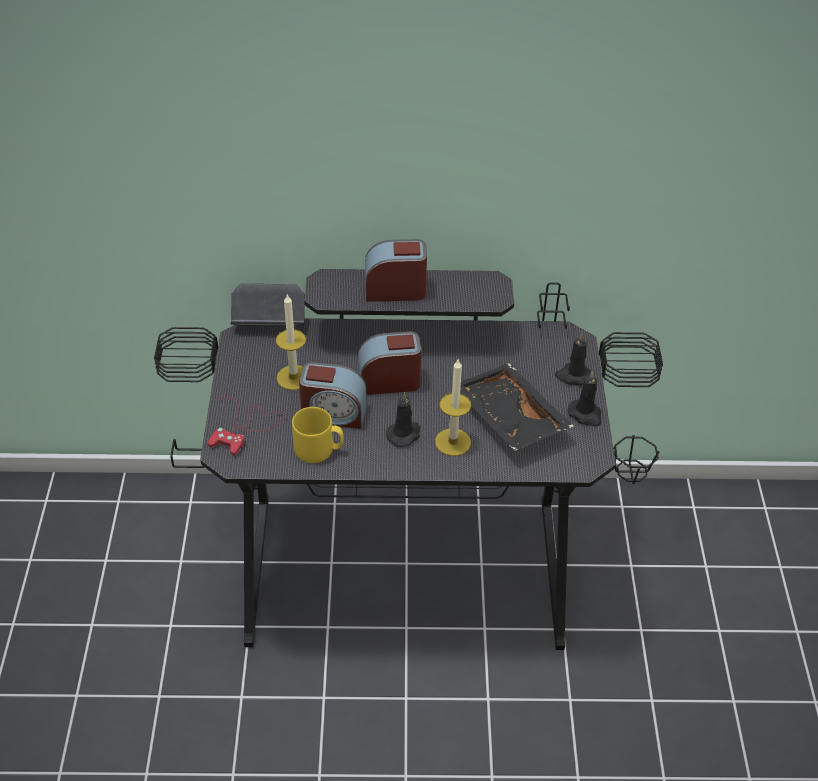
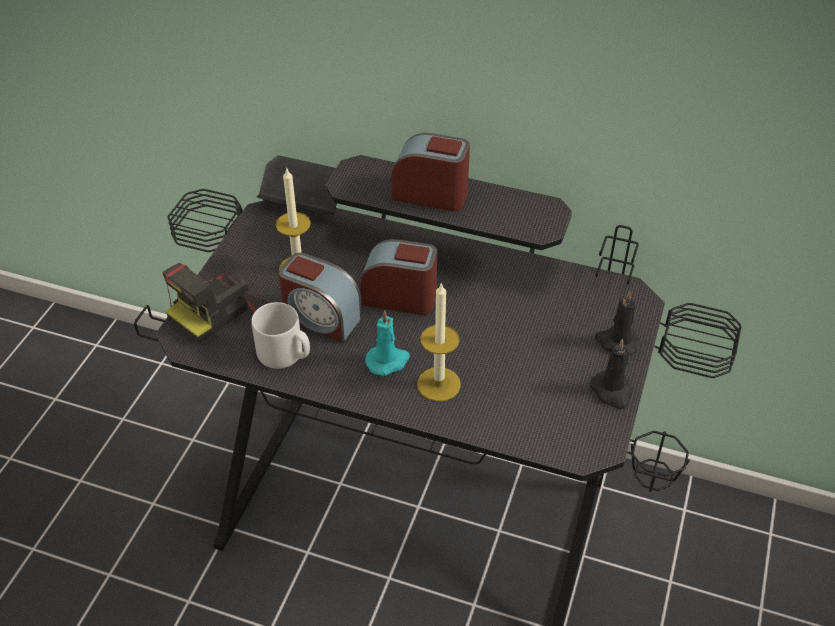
camera: 20 degrees right, 0 degrees up
(245, 427) = (220, 310): red game controller -> camera
(319, 450) = (285, 355): yellow mug -> grey mug
(404, 434) = (388, 361): black candle -> turquoise candle
(507, 418) = (516, 372): black tray -> none

